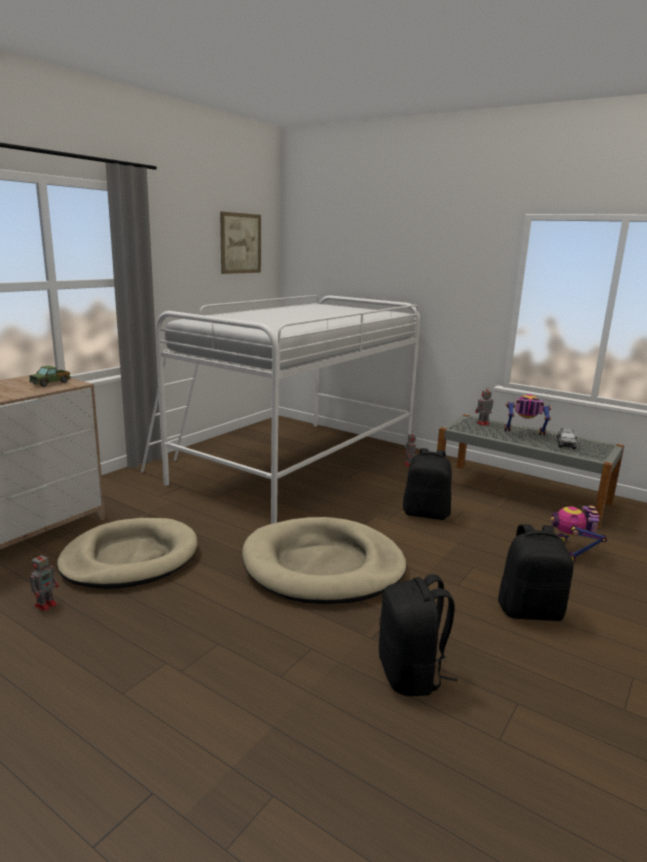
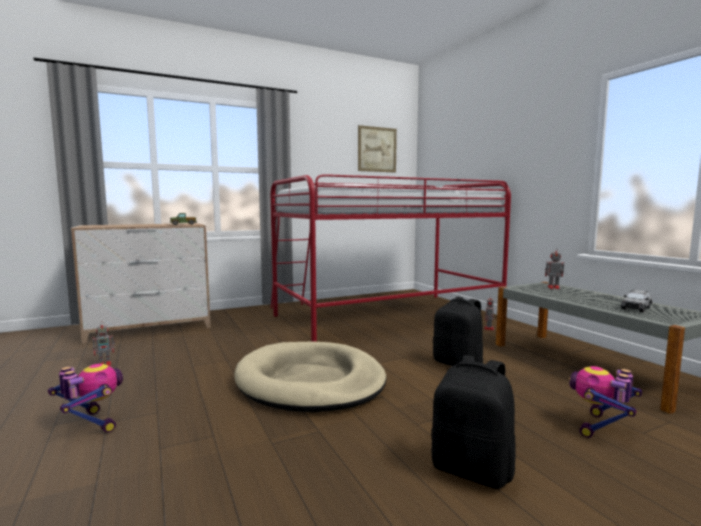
camera: 30 degrees right, 10 degrees down
(130, 558) = (189, 350): beige dog bed -> none
(294, 464) = (384, 317): white bed -> red bed
(411, 674) = (262, 485): black backpack -> none
(524, 434) = (591, 297): toy robot -> toy robot (91, 424)

